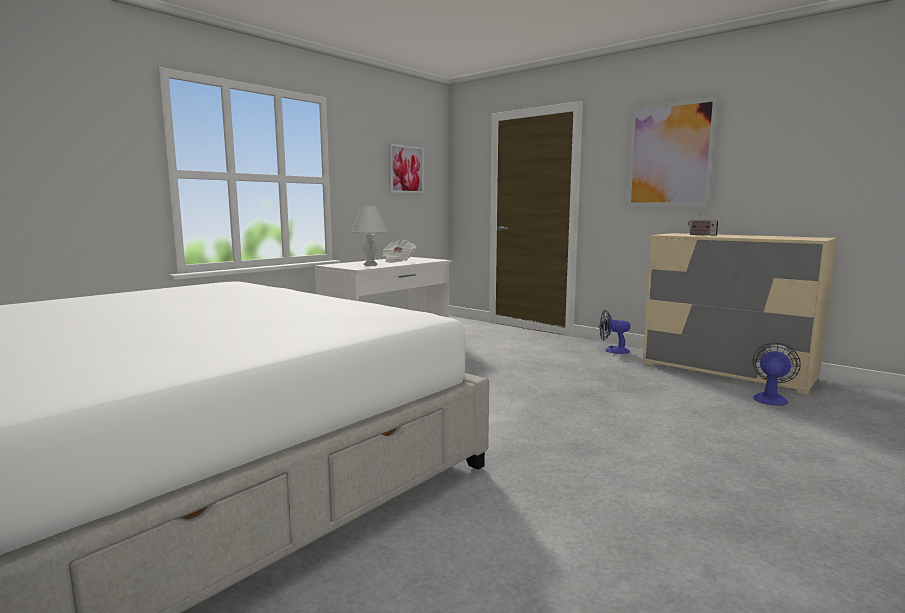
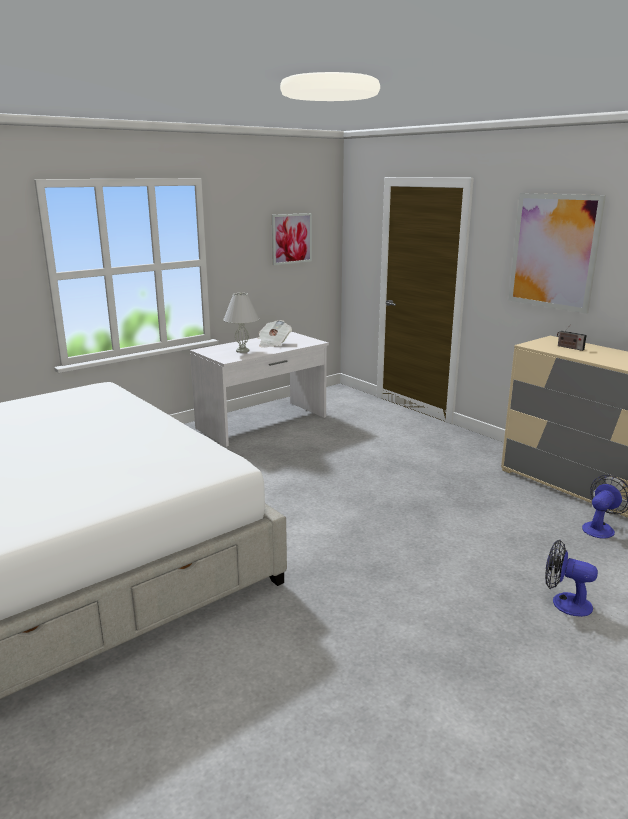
camera: 10 degrees right, 10 degrees up
(612, 350) = (482, 448): fan -> fan (564, 602)

